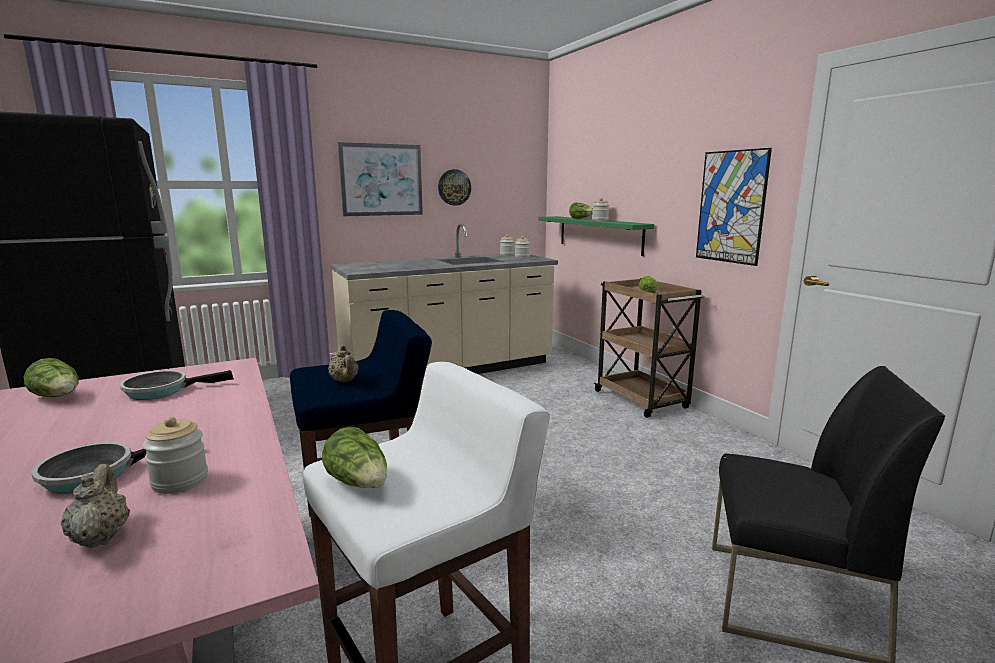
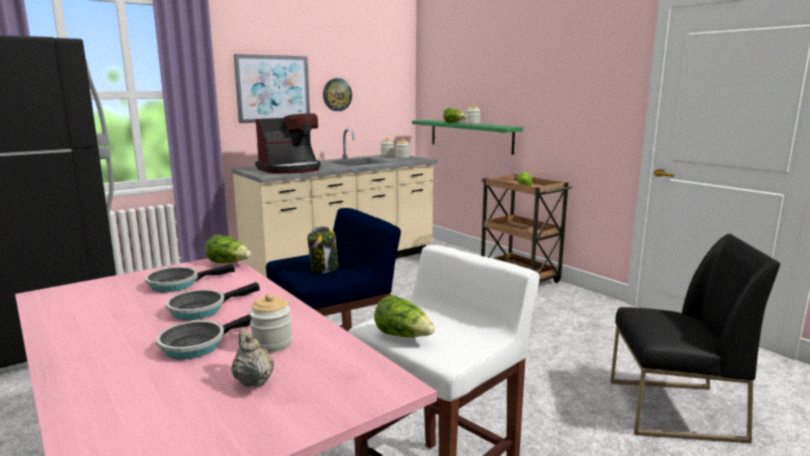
camera: 10 degrees left, 0 degrees up
(59, 397) = (89, 294): lettuce -> lettuce (229, 263)
(152, 425) = (201, 309): none -> frying pan
(344, 381) = (324, 268): beige teapot -> jar
(388, 266) = (290, 169): none -> coffee machine
(731, 207) = (591, 114): picture -> none

